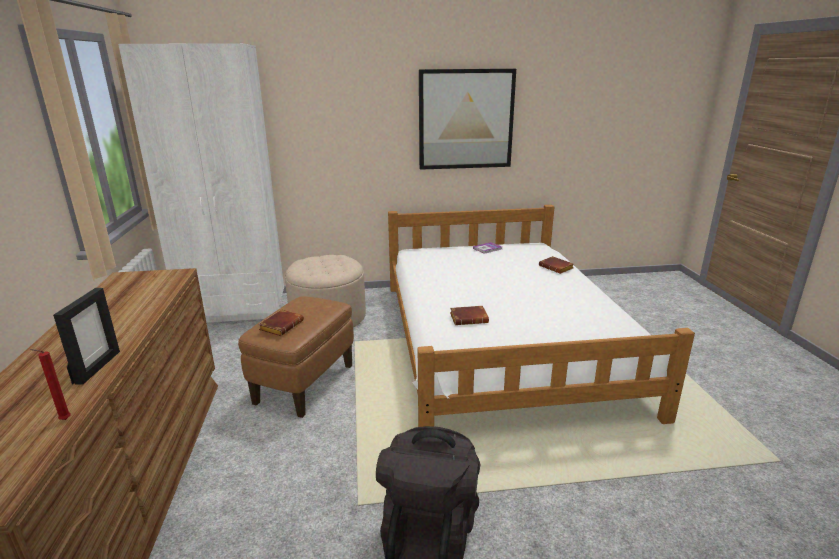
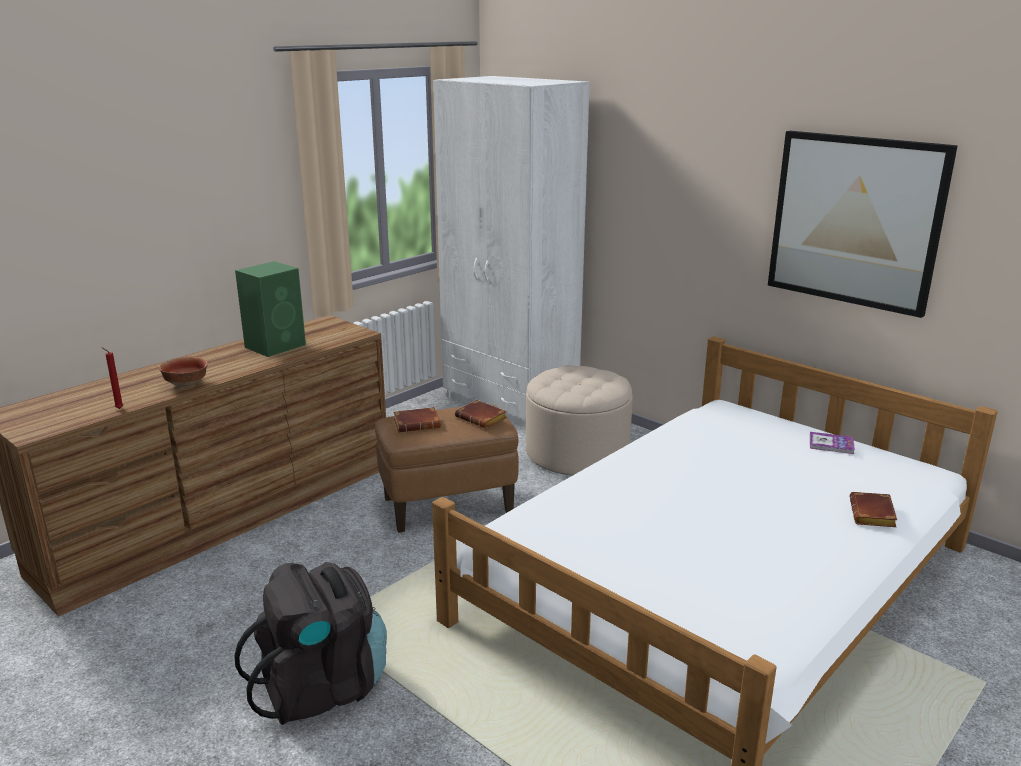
camera: 50 degrees right, 0 degrees up
(97, 367) = (187, 384): picture frame -> bowl
(119, 306) = (276, 345): none -> green speaker
(469, 318) = (605, 511): brown book -> brown book (482, 418)

